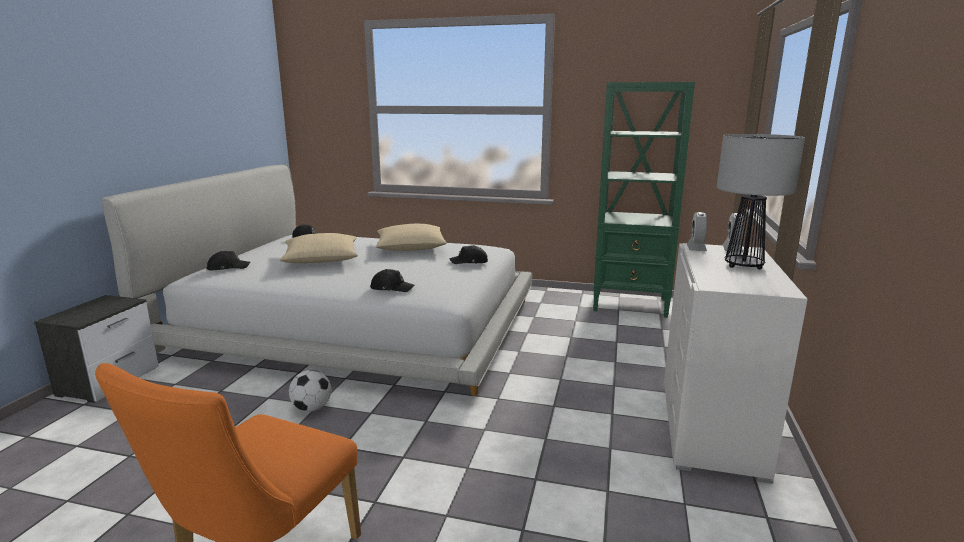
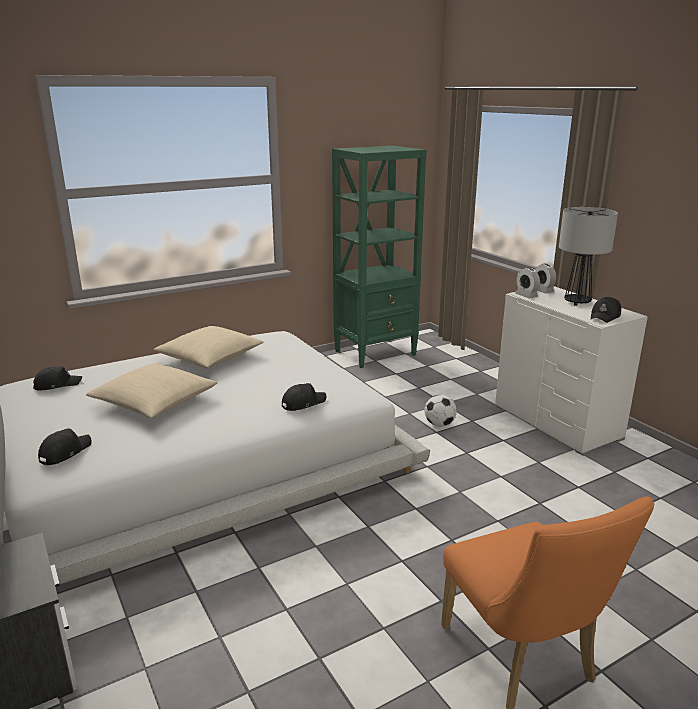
camera: 45 degrees left, 5 degrees up
(311, 408) = (316, 551): football -> football (439, 424)
(469, 262) = (299, 354): black cap -> black cap (605, 316)

